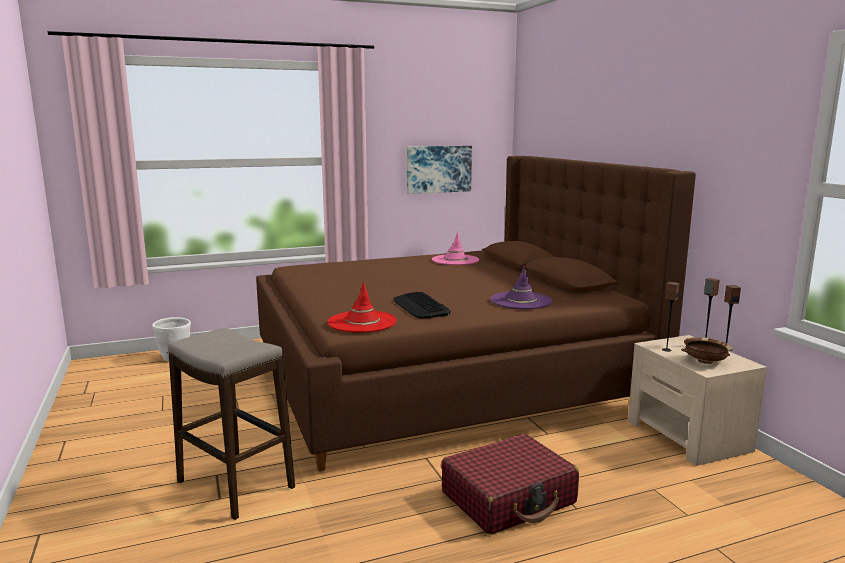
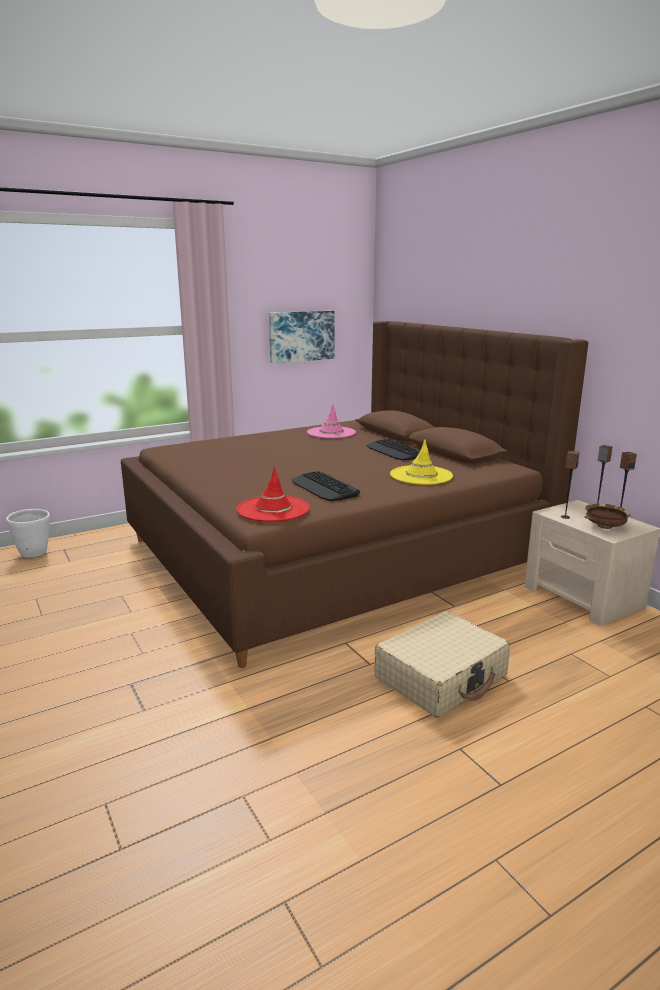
camera: 10 degrees left, 5 degrees up
(236, 485) = (156, 692): stool -> none
(508, 278) = (395, 451): none -> keyboard
(509, 498) = (441, 677): red suitcase -> beige suitcase
(521, 301) = (421, 475): purple hat -> yellow hat

